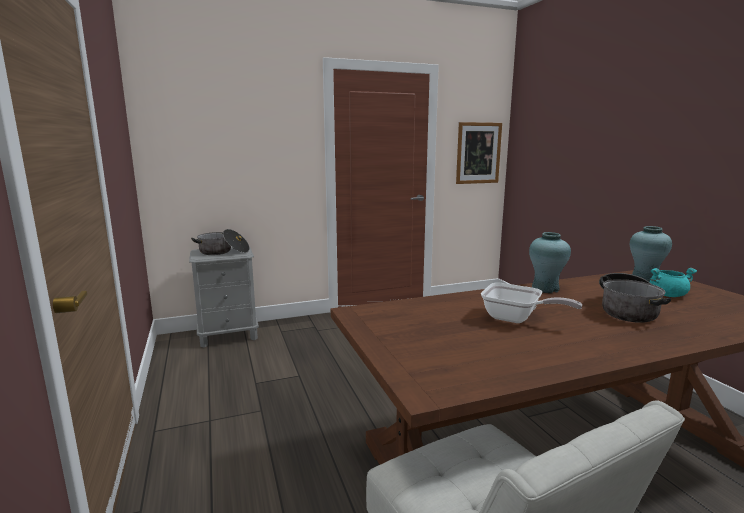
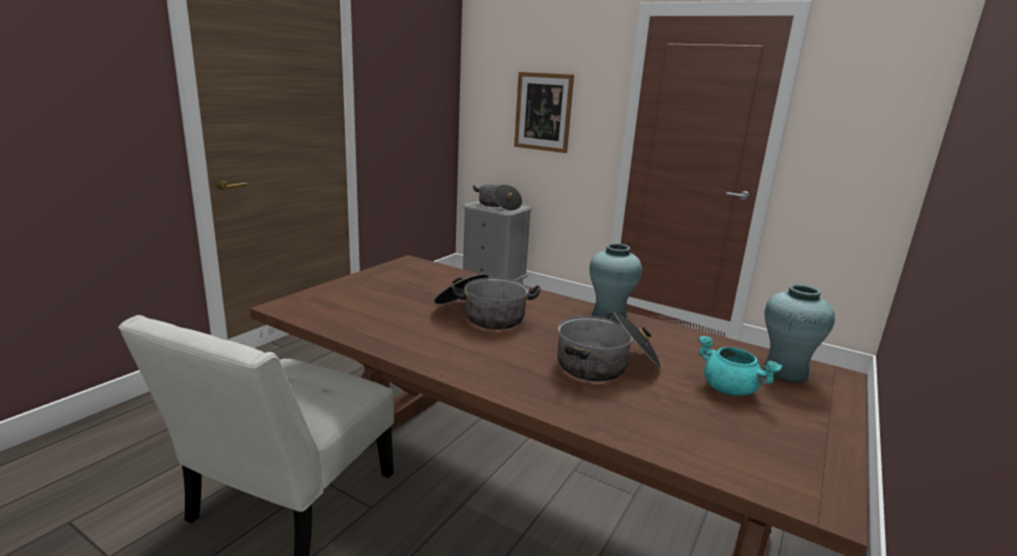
camera: 50 degrees right, 5 degrees up
(478, 153) = (868, 143): picture -> picture (543, 112)
(516, 319) = (482, 315): frying pan -> cooking pot

